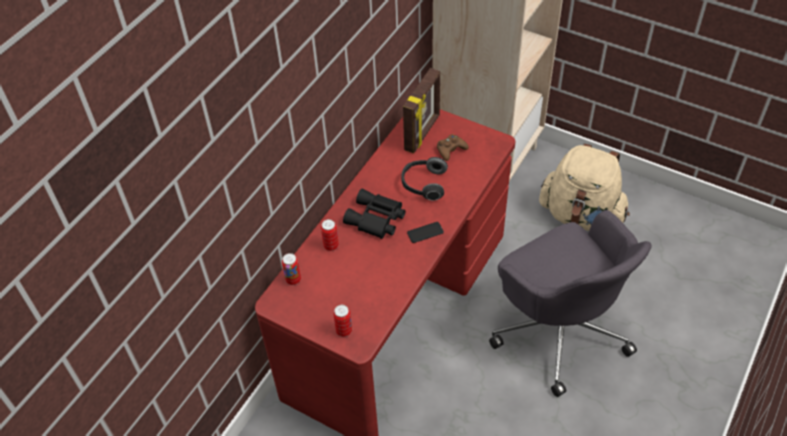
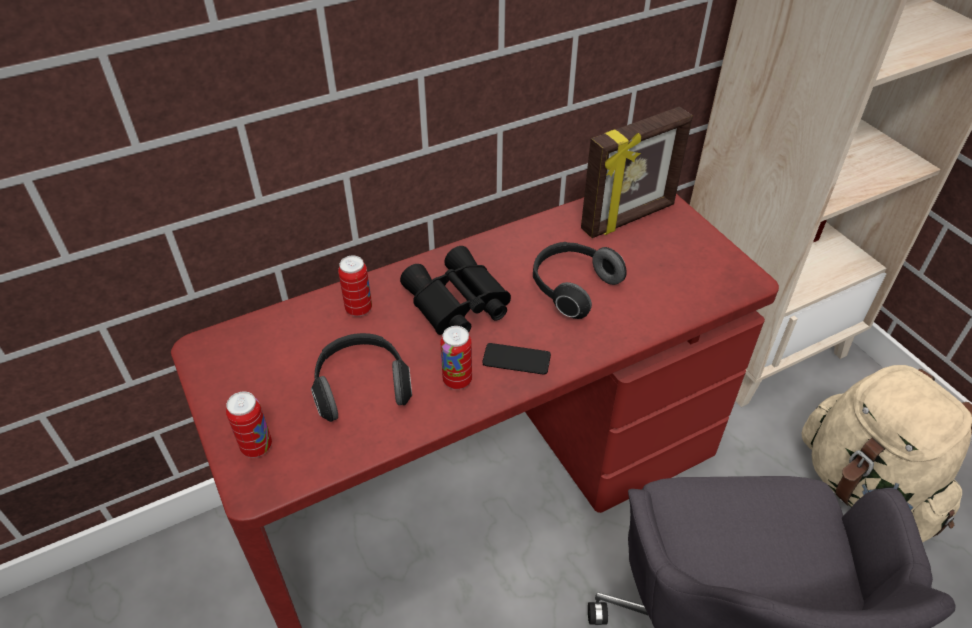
camera: 30 degrees right, 5 degrees down
(293, 280) = (262, 329): can -> can (457, 380)
(366, 281) = (361, 387): none -> headphones
(450, 150) = (655, 258): brown game controller -> none

